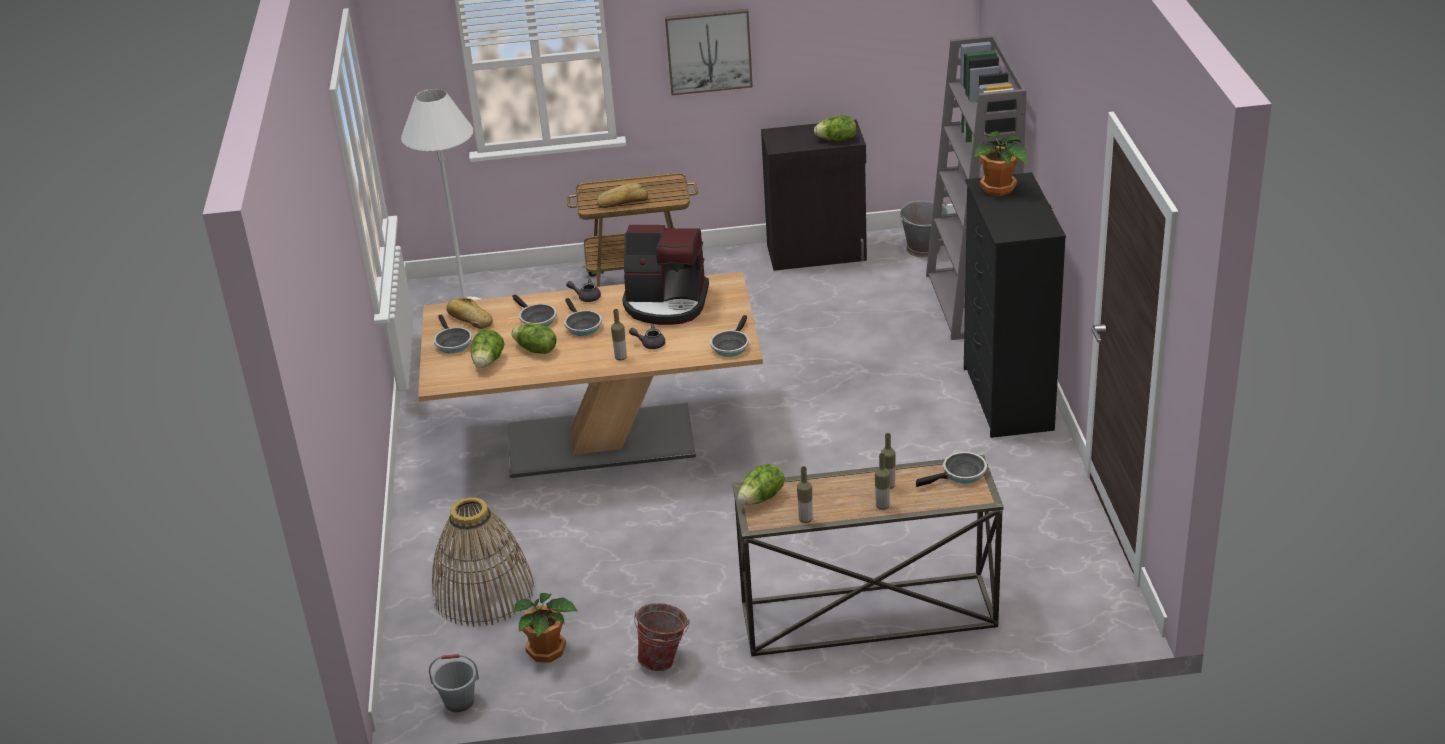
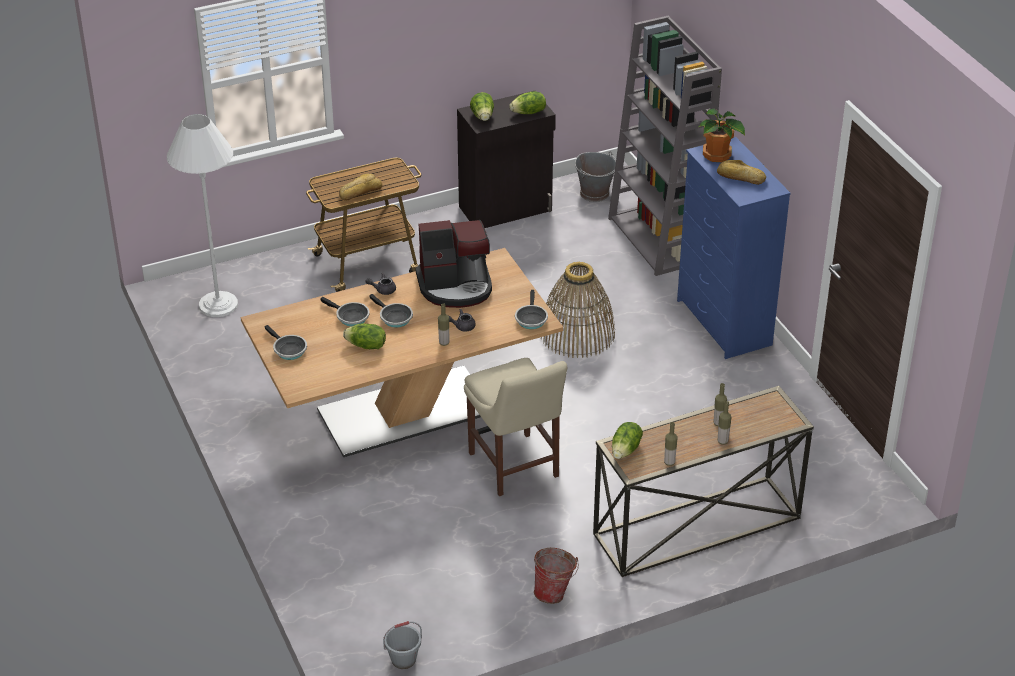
camera: 20 degrees left, 5 degrees up
(469, 319) = (290, 324): bread -> bread (740, 177)
(483, 592) = (374, 562): basket -> basket (577, 333)
(488, 362) = (330, 363): lettuce -> lettuce (483, 117)
(548, 651) = (455, 603): potted plant -> none
(690, 517) = (515, 467): none -> beige chair
(709, 51) = (414, 47): picture -> none
(961, 474) = (769, 405): frying pan -> none
(1006, 399) = (723, 323): black dresser -> blue dresser

